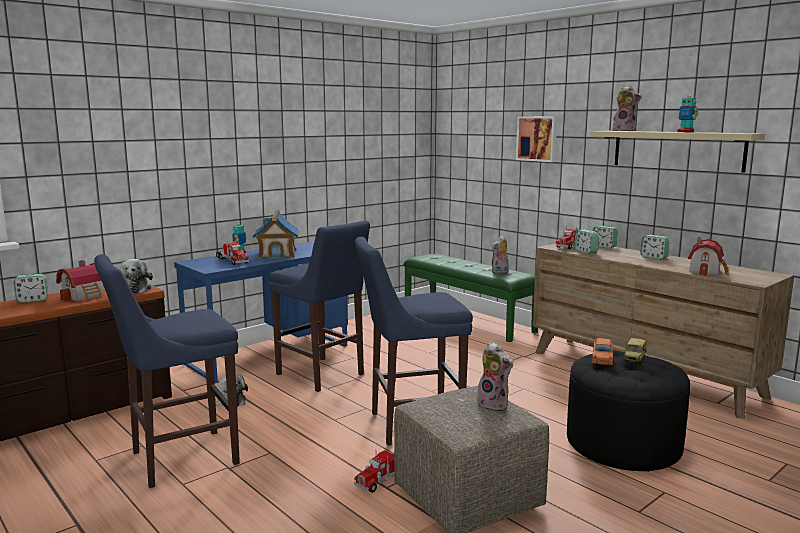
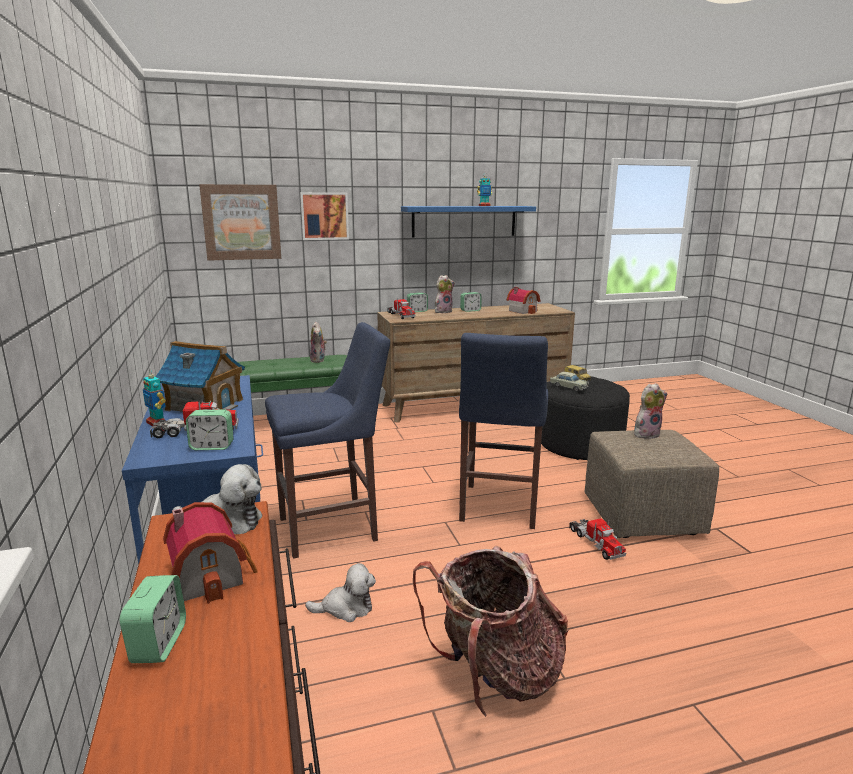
camera: 65 degrees left, 5 degrees up
(178, 459) = (495, 675): blue stool -> backpack
(479, 141) = (241, 222): none -> picture
(585, 251) = (428, 317): alarm clock -> alarm clock (212, 446)
(602, 359) = (568, 387): orange toy car -> beige toy car
(625, 131) = (428, 206): plush toy -> plush toy (443, 311)
(677, 150) = (464, 221): beige shelf -> blue shelf

